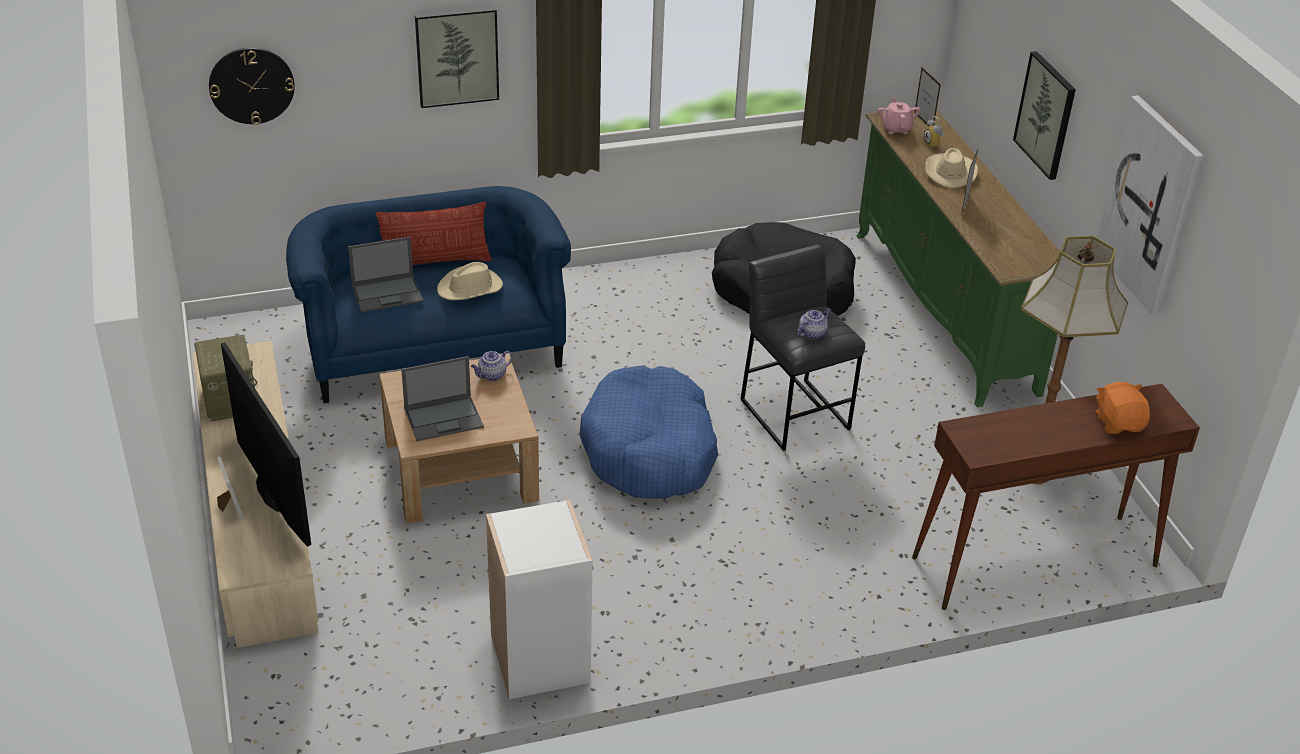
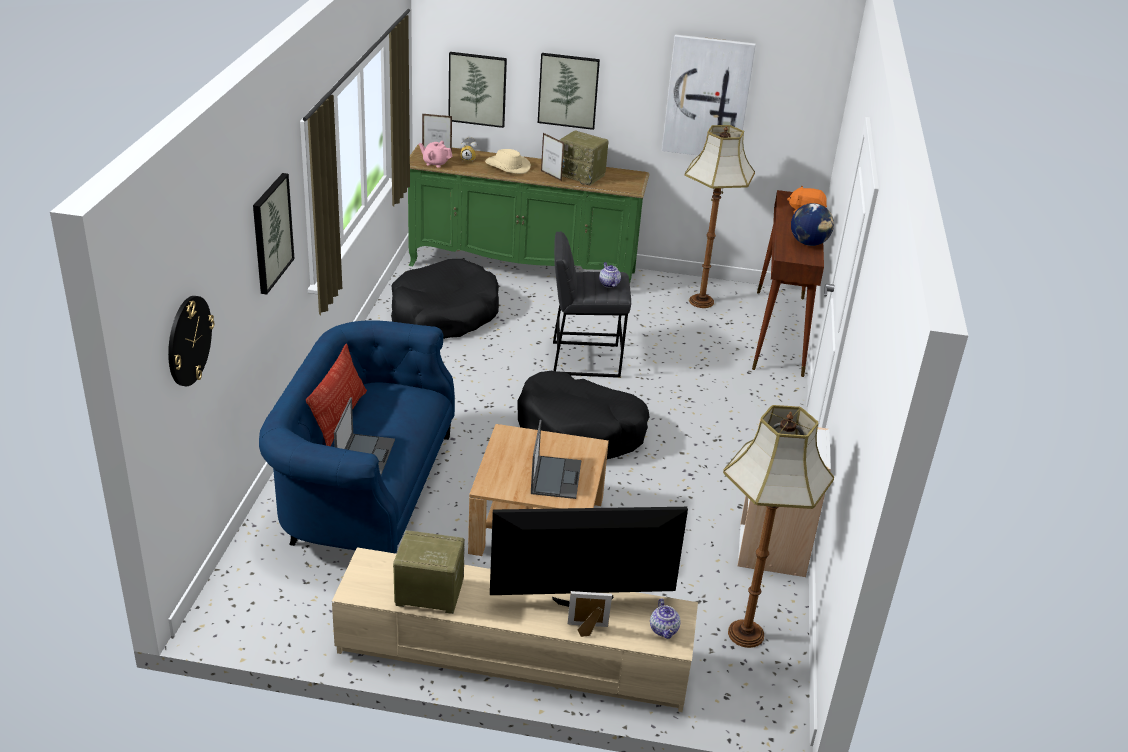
camera: 65 degrees left, 5 degrees down
(377, 670) = (746, 635): none -> floor lamp
(470, 288) = (397, 411): beige hat -> none
(492, 375) = (517, 439): teapot -> teapot (664, 630)
(650, 450) = (580, 430): blue dog bed -> black dog bed
(986, 67) = (477, 89): none -> picture
(996, 225) = (581, 175): none -> radio
(1025, 442) = (808, 243): none -> globe

